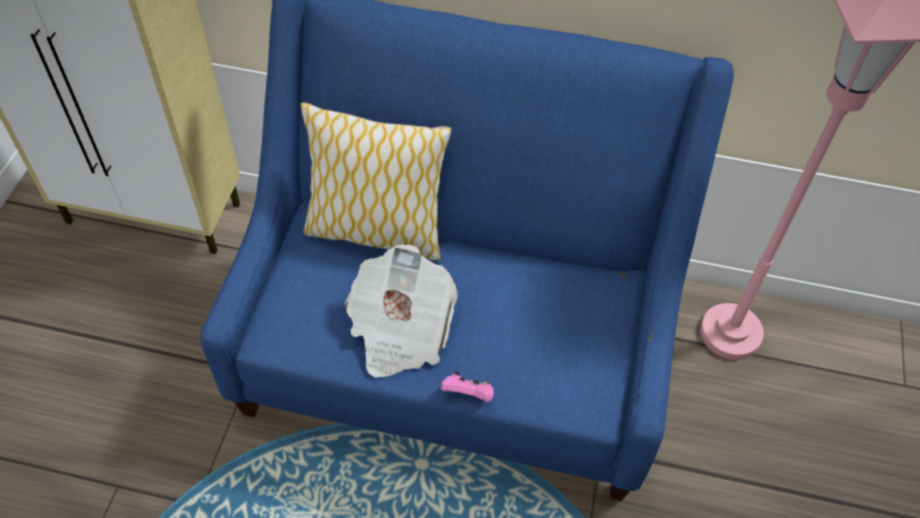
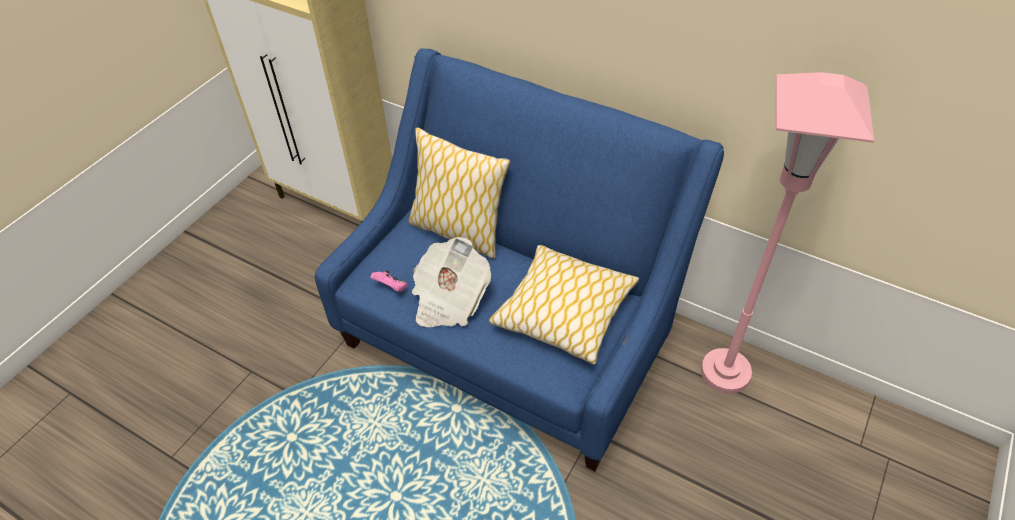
camera: 20 degrees right, 5 degrees down
(468, 394) = (479, 352): pink game controller -> pink game controller (391, 288)
(555, 312) = (564, 311): none -> pillow

